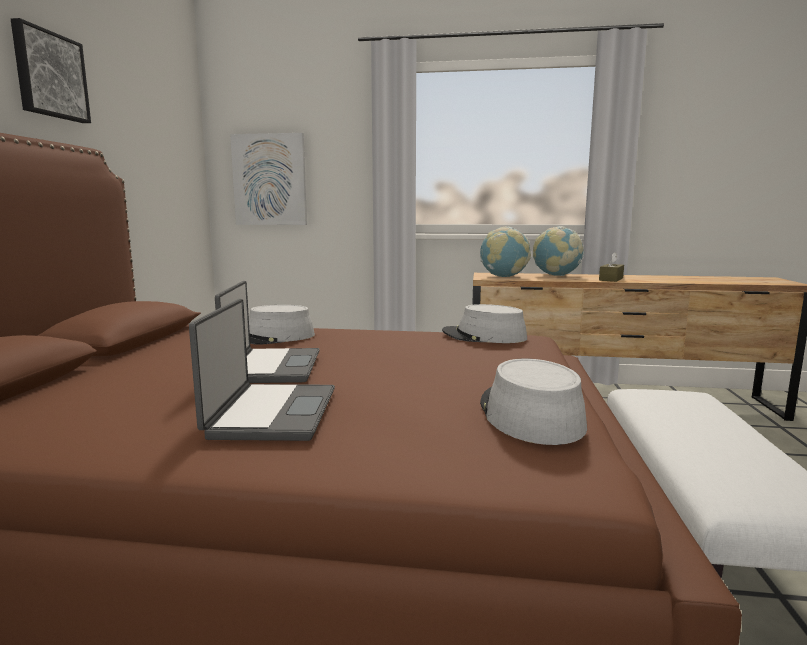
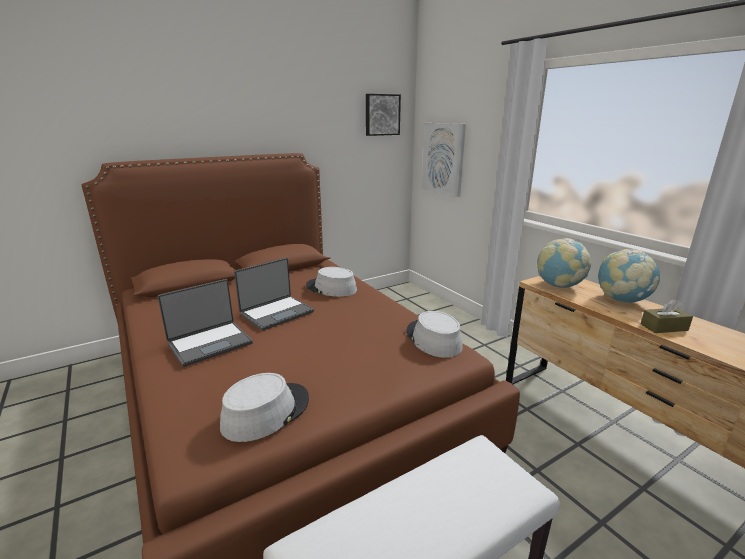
camera: 50 degrees right, 10 degrees up
(49, 75) = (279, 114): picture -> picture (382, 115)

